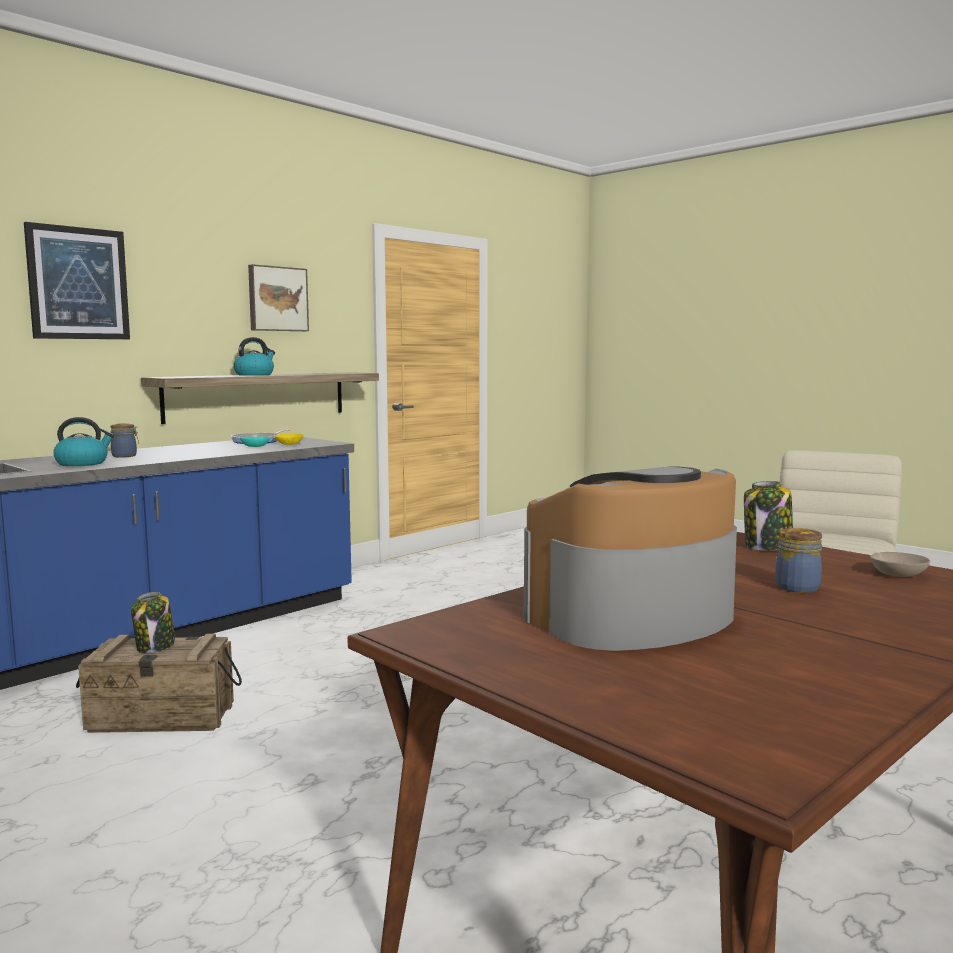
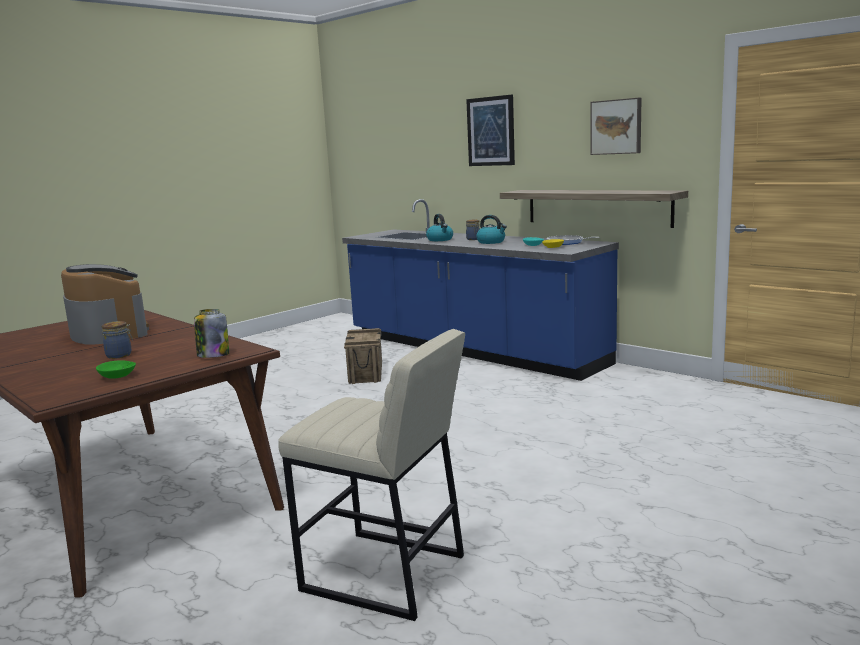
camera: 90 degrees right, 5 degrees up
(155, 647) = (364, 336): jar -> none
(254, 375) = (575, 191): kettle -> kettle (491, 242)
(899, 575) = (116, 376): beige bowl -> green bowl

